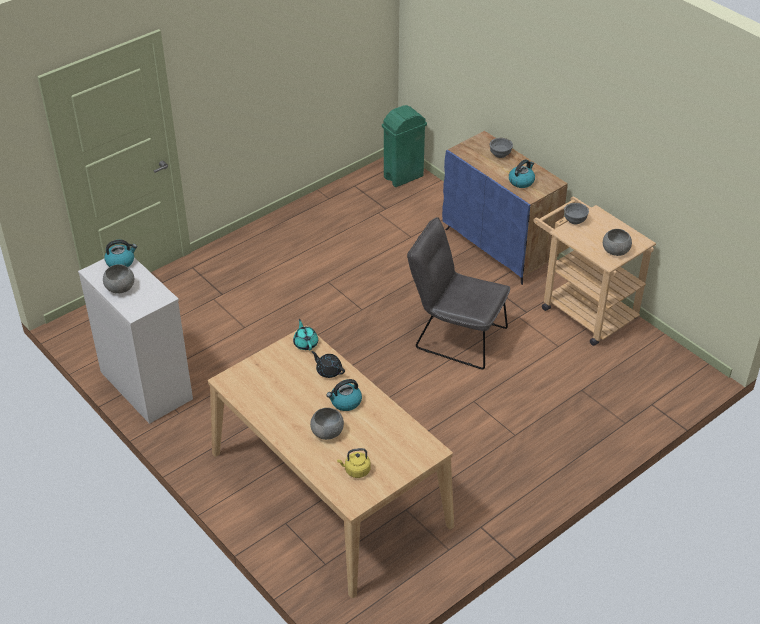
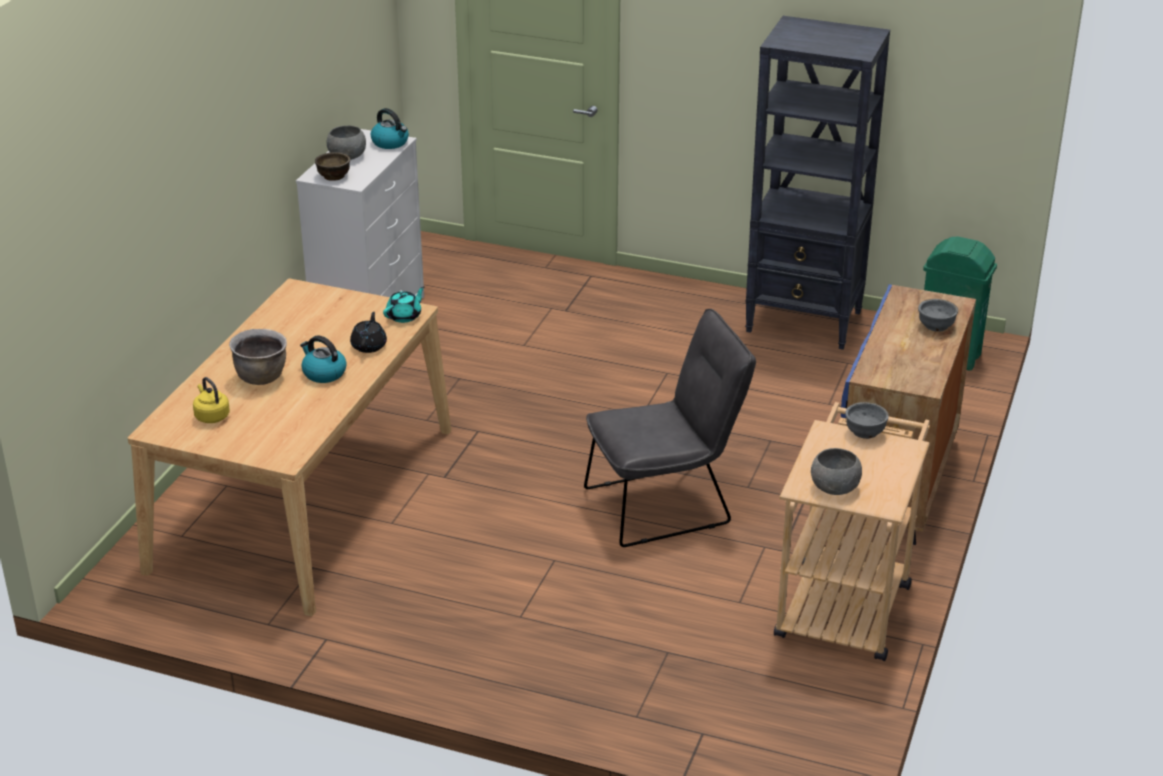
camera: 60 degrees right, 10 degrees down
(144, 303) = (334, 176): none -> brown bowl
(324, 209) = (805, 322): none -> black bookcase
(327, 432) = (261, 377): grey bowl -> brown cooking pot
(455, 336) = (667, 504): grey chair -> grey chair turned 75 degrees clockwise
(521, 181) = (893, 360): kettle -> none

